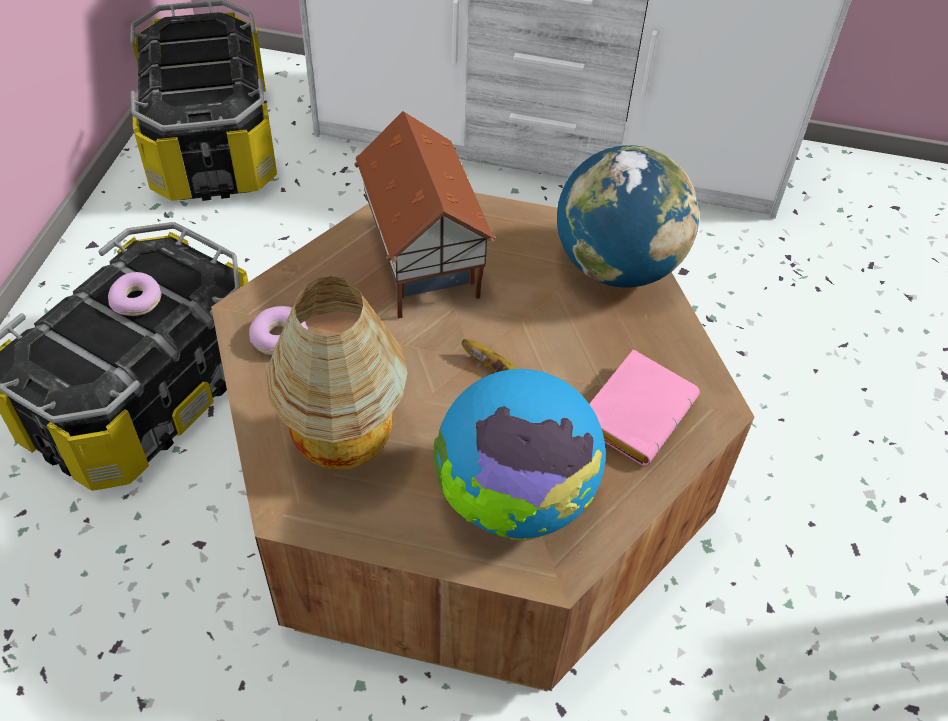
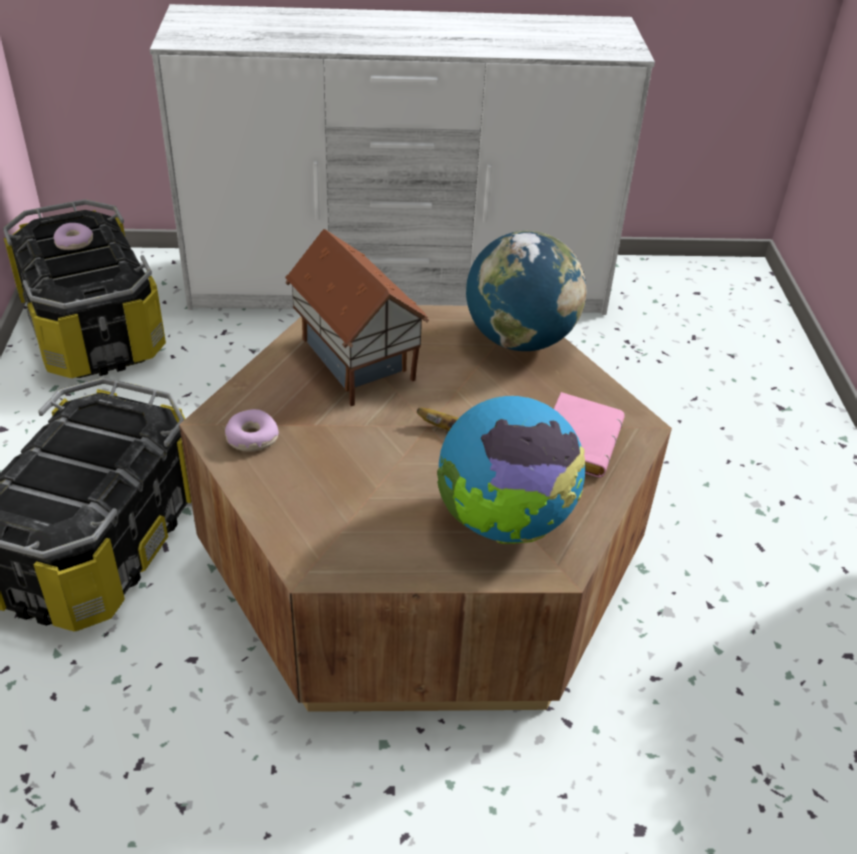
camera: 15 degrees left, 10 degrees down
(137, 300) = (89, 446): donut -> donut (74, 242)
(344, 443) = (341, 507): table lamp -> none

